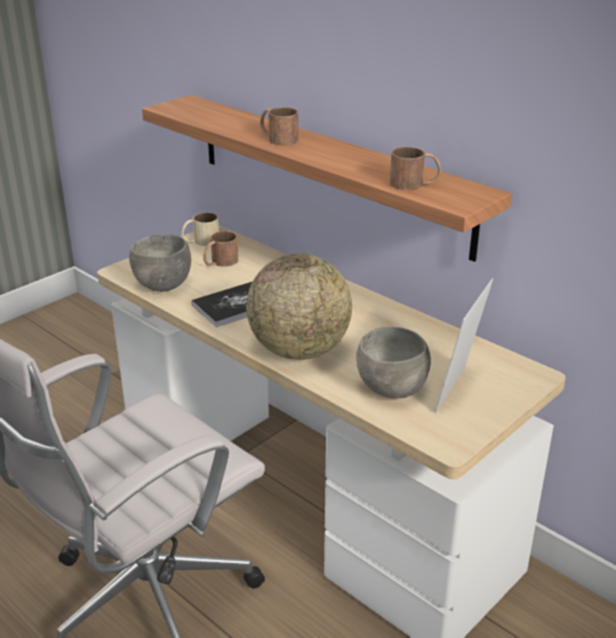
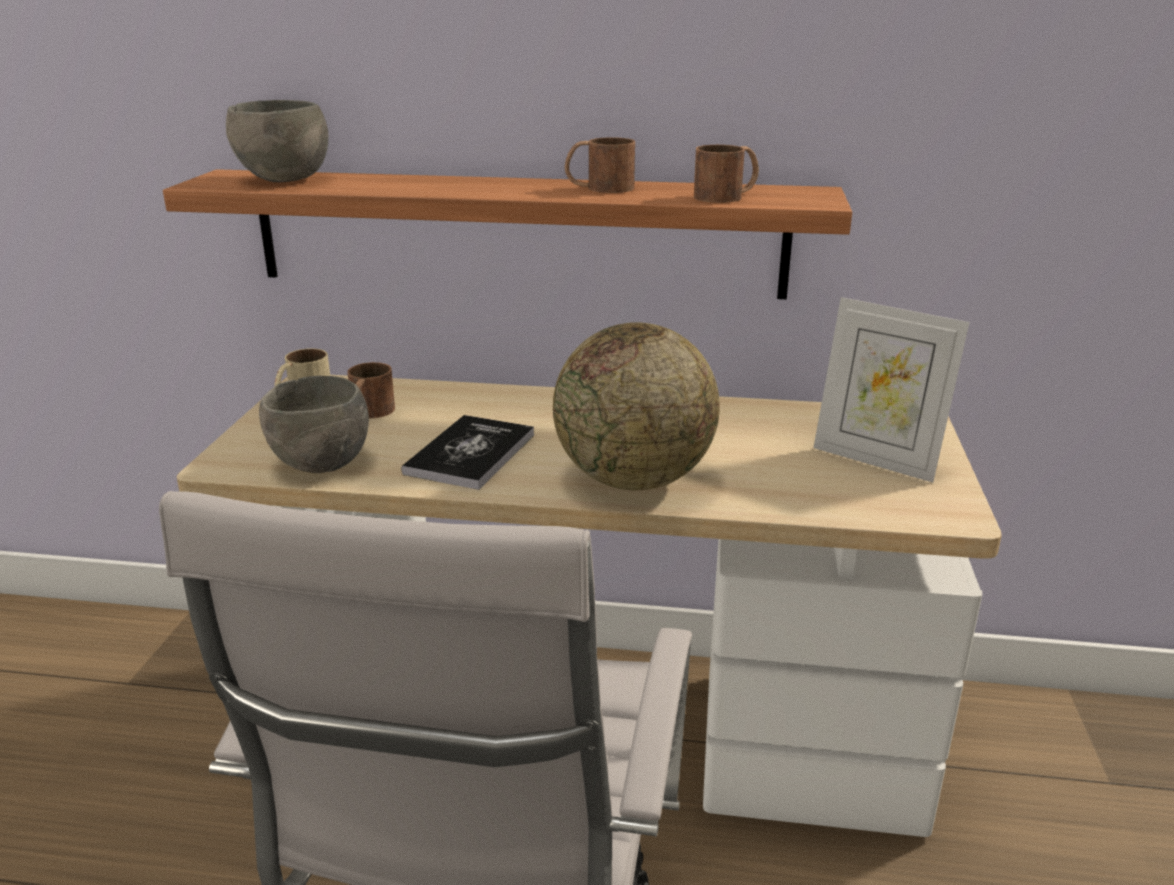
camera: 35 degrees left, 5 degrees down
(277, 138) = (454, 187): brown mug -> brown mug (599, 188)
(391, 390) = (808, 484): grey bowl -> grey bowl (285, 180)
(458, 391) = (876, 460): picture frame -> picture frame turned 45 degrees counterclockwise

